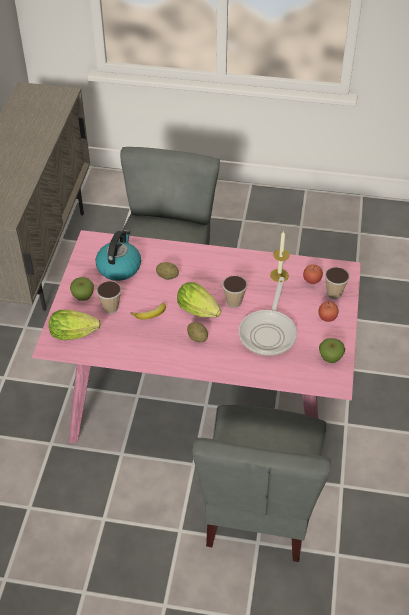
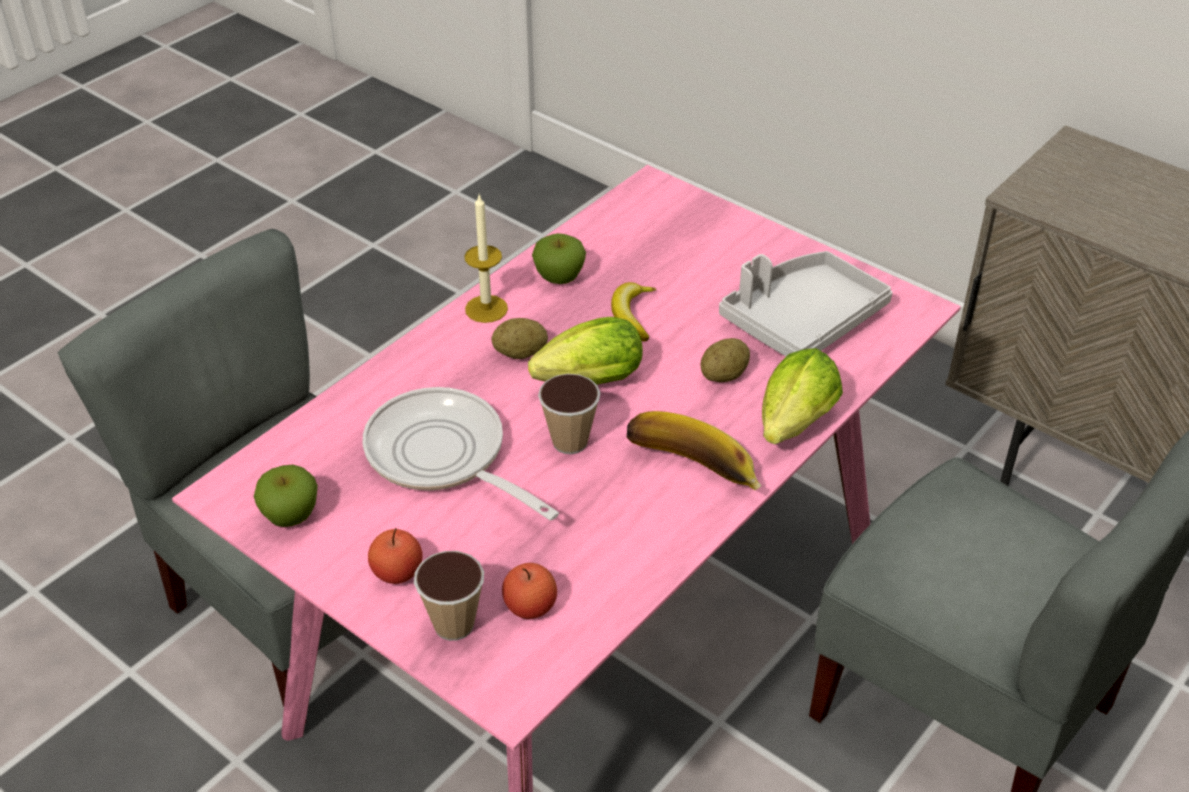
camera: 120 degrees right, 5 degrees down
(76, 334) = (657, 219): lettuce -> lettuce (792, 427)
(83, 297) = (748, 252): apple -> apple (559, 279)
(111, 308) = (691, 275): cup -> none
(119, 267) = (802, 320): kettle -> grey tray
(224, 267) = (690, 472): none -> banana
(279, 275) = (592, 554): candle -> candle (486, 309)

